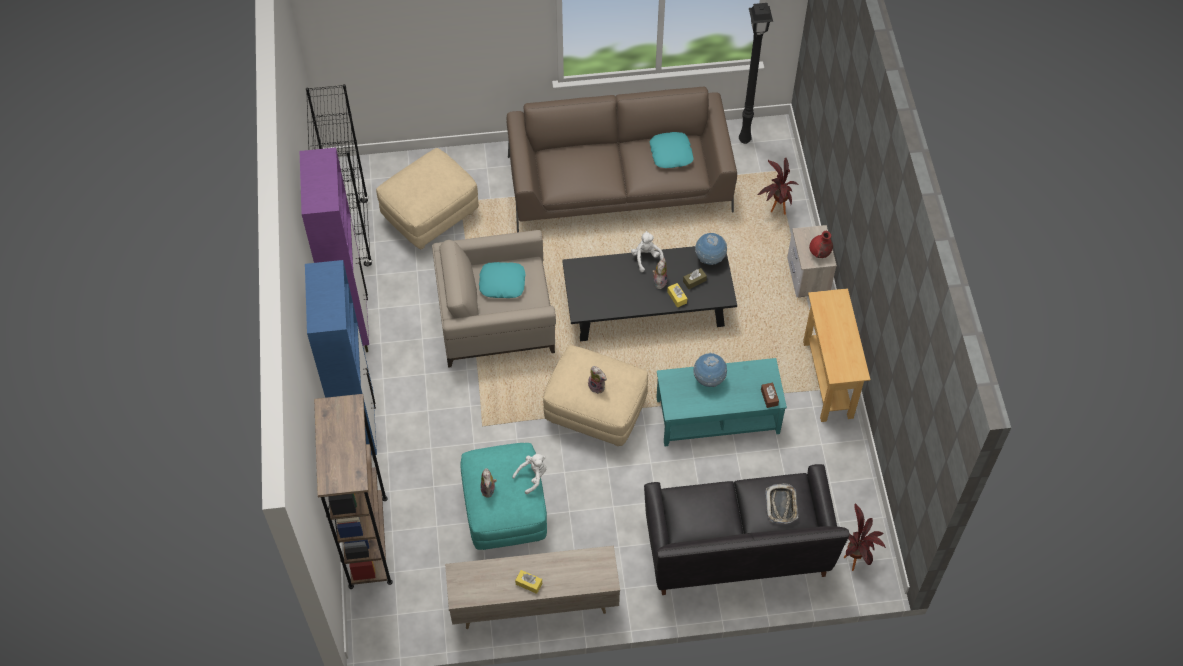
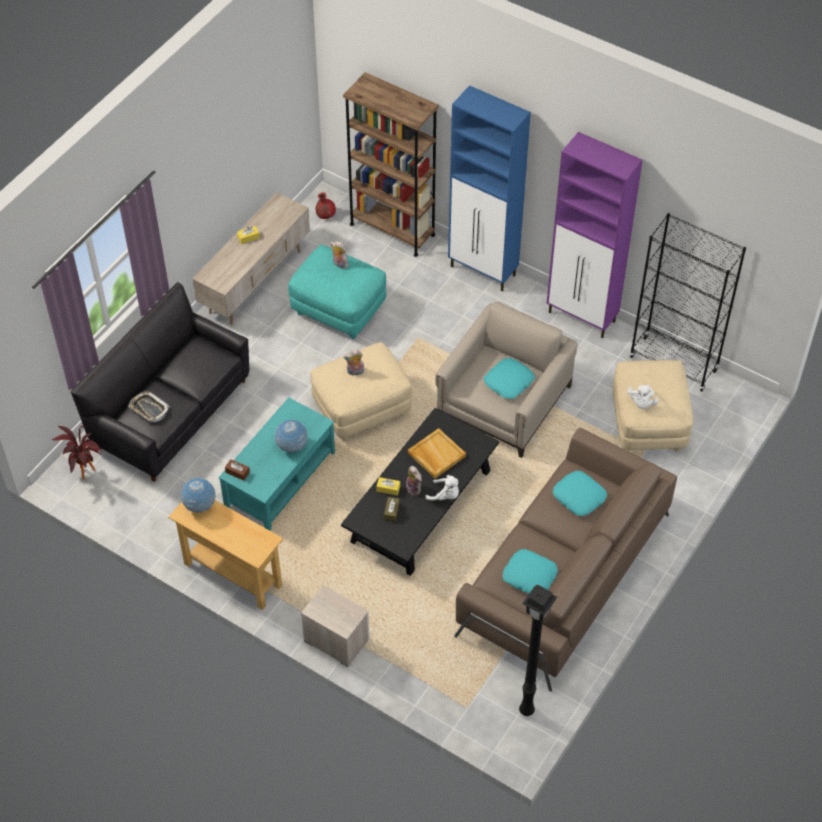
camera: 130 degrees right, 5 degrees down
(532, 476) = (324, 292): white plush toy -> white plush toy (641, 403)
(574, 167) = (579, 496): none -> turquoise pillow
(615, 289) = (436, 454): none -> beige tray
(709, 259) = (402, 538): globe -> globe (200, 506)
(774, 212) = (424, 669): potted plant -> none
(819, 253) = (324, 610): red vase -> red vase (325, 215)

